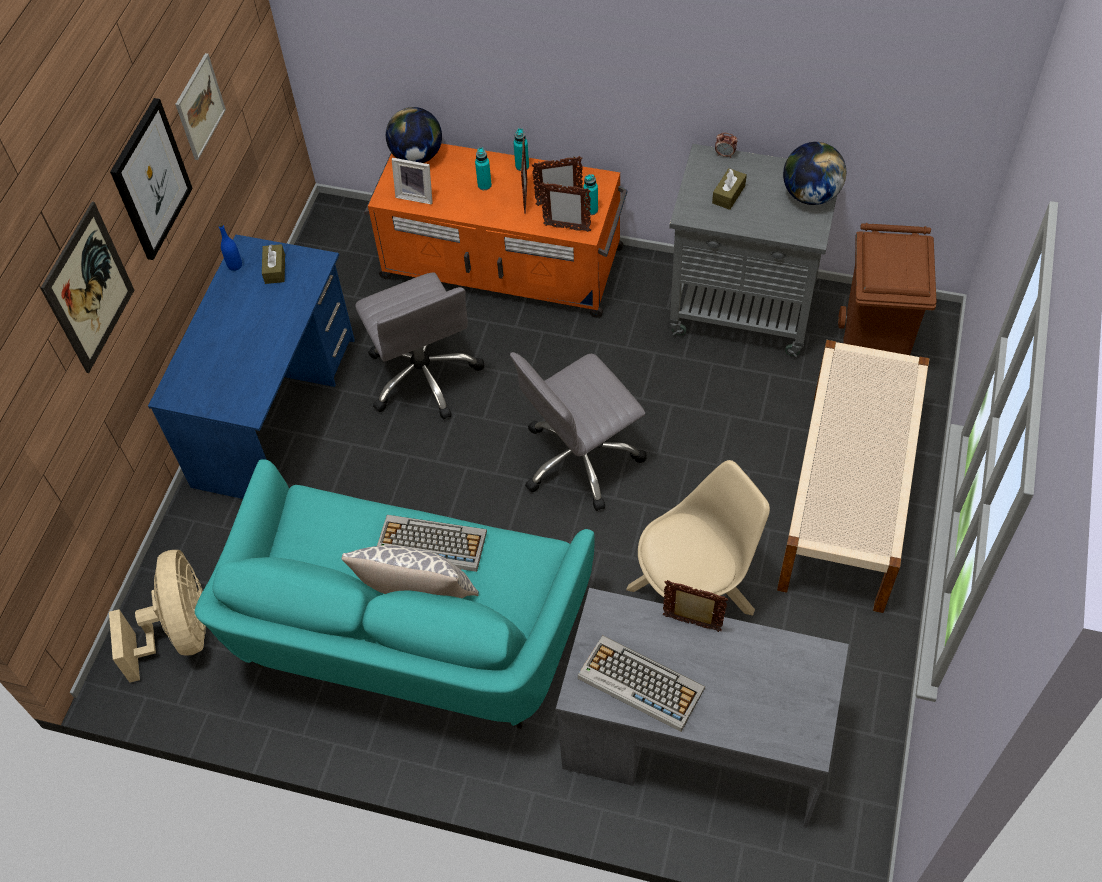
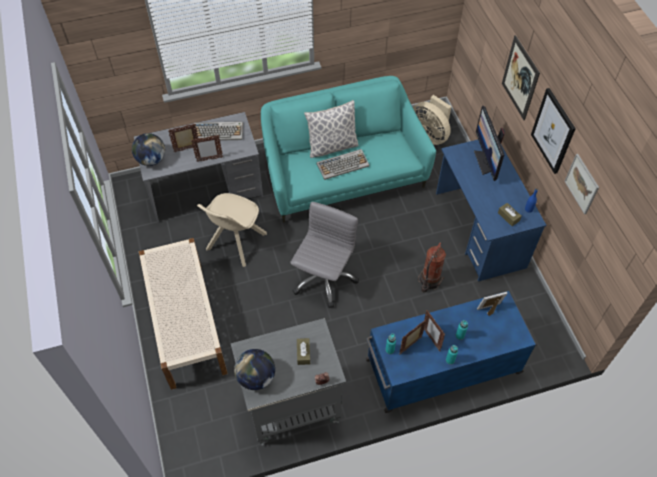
camera: 145 degrees right, 0 degrees up
(214, 367) = (486, 161): none -> monitor
(417, 156) = (513, 336): globe -> globe (151, 160)
(423, 375) = (429, 281): grey office chair -> fire extinguisher
(503, 264) = (442, 366): orange cabinet -> blue cabinet
(566, 228) = (394, 331): picture frame -> picture frame (187, 149)
(875, 344) = (207, 422): brown trash can -> none

